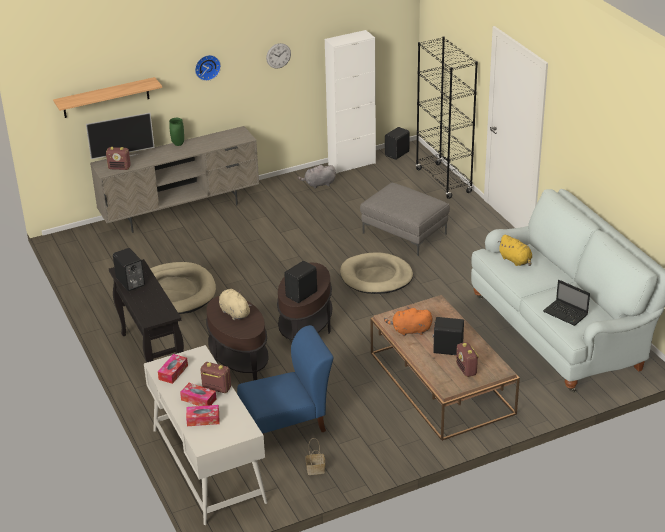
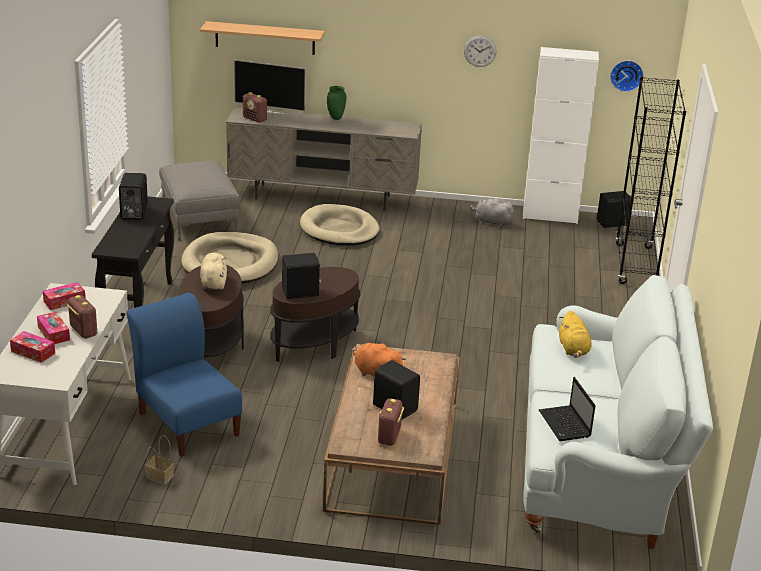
camera: 30 degrees right, 5 degrees down
(207, 67) = (388, 38): wall clock -> wall clock (626, 75)
(287, 423) = (187, 422): blue chair -> blue chair turned 135 degrees counterclockwise
(376, 277) = (448, 326): beige dog bed -> beige dog bed (339, 229)
(405, 233) = (530, 298): grey ottoman -> grey ottoman (200, 219)

